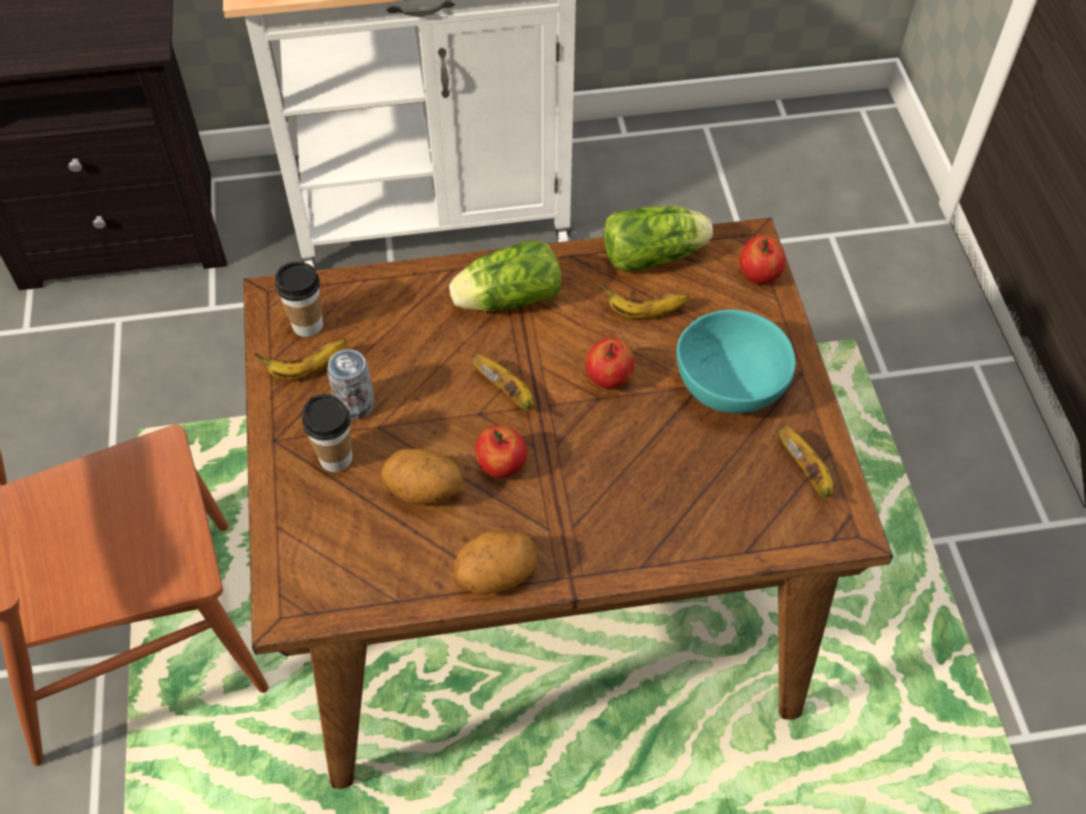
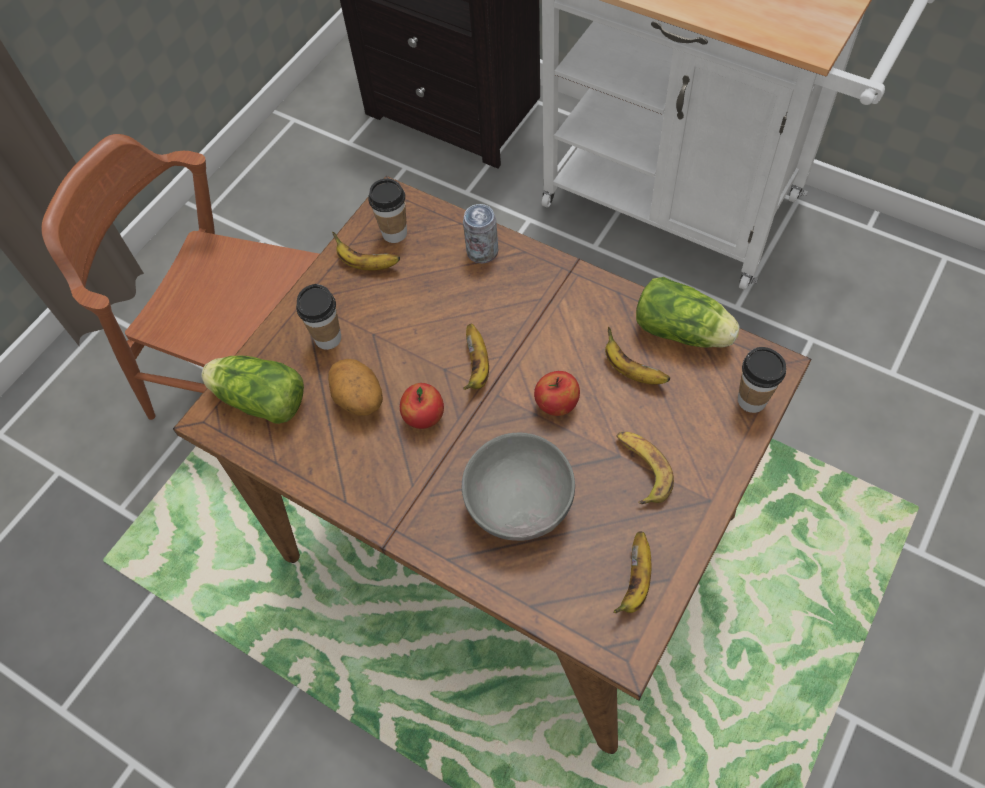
camera: 45 degrees right, 5 degrees up
(355, 405) = (373, 309): can -> can (482, 252)
(496, 575) = (349, 491): potato -> none
(505, 299) = (539, 296): lettuce -> lettuce (258, 399)
(659, 481) = (519, 506): none -> grey bowl
(727, 384) = (641, 469): turquoise bowl -> banana
(759, 276) = (751, 400): apple -> cup

